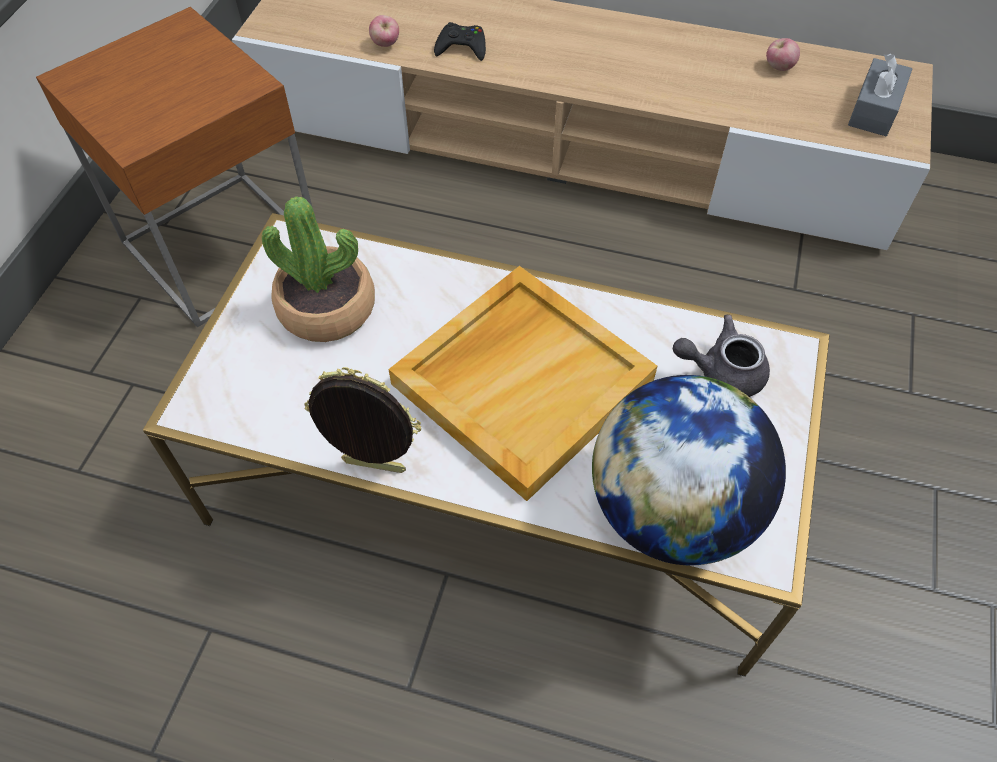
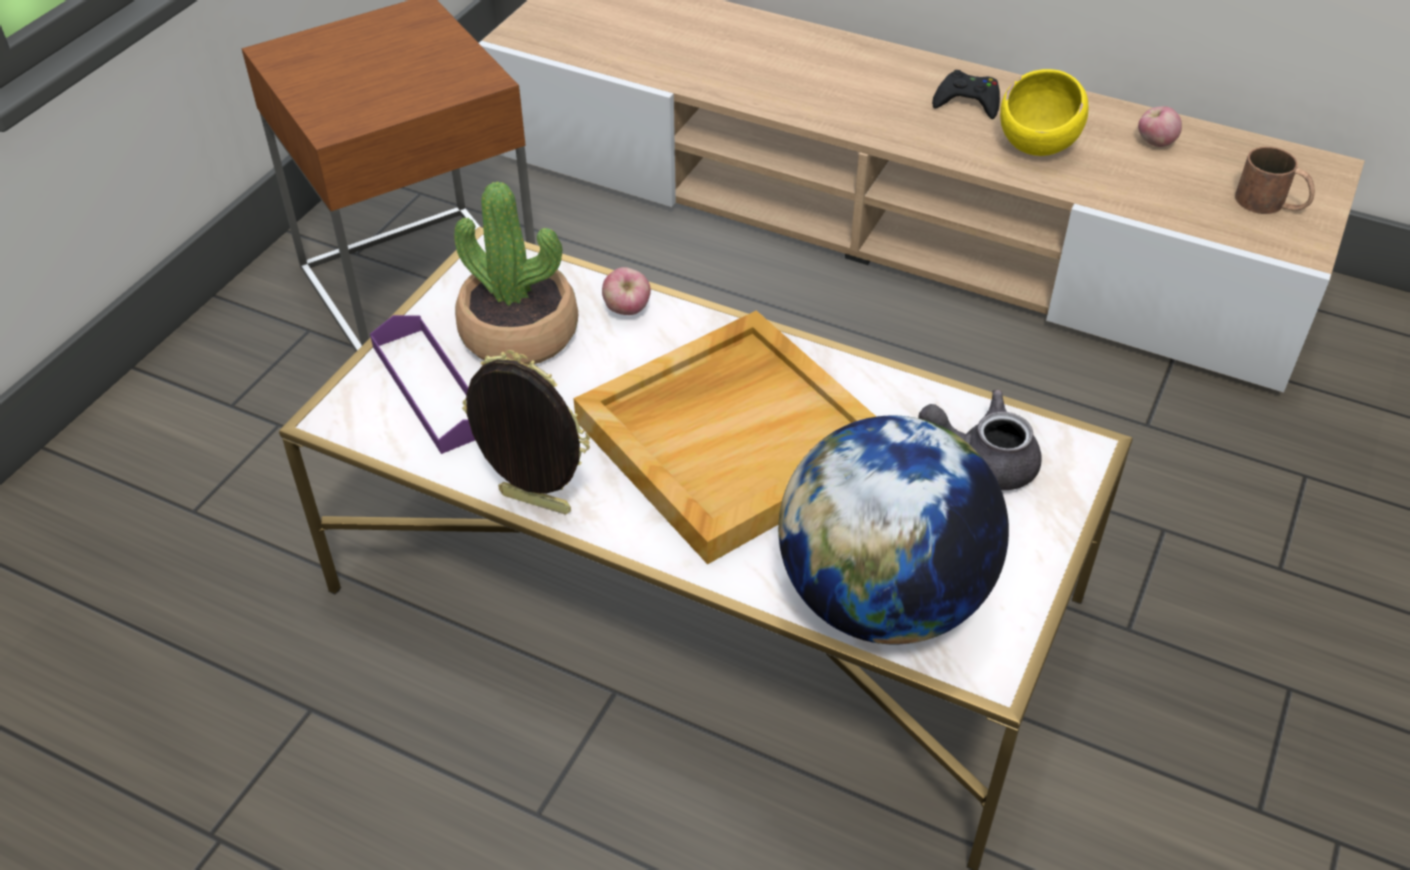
camera: 10 degrees right, 10 degrees down
(264, 371) = (431, 388): none -> purple tray
(385, 44) = (660, 68): apple -> apple (627, 310)
(462, 47) = (753, 80): black game controller -> black game controller (968, 102)
(692, 81) = (1037, 147): none -> yellow bowl
(874, 109) = (1271, 204): grey tissue box -> brown mug

